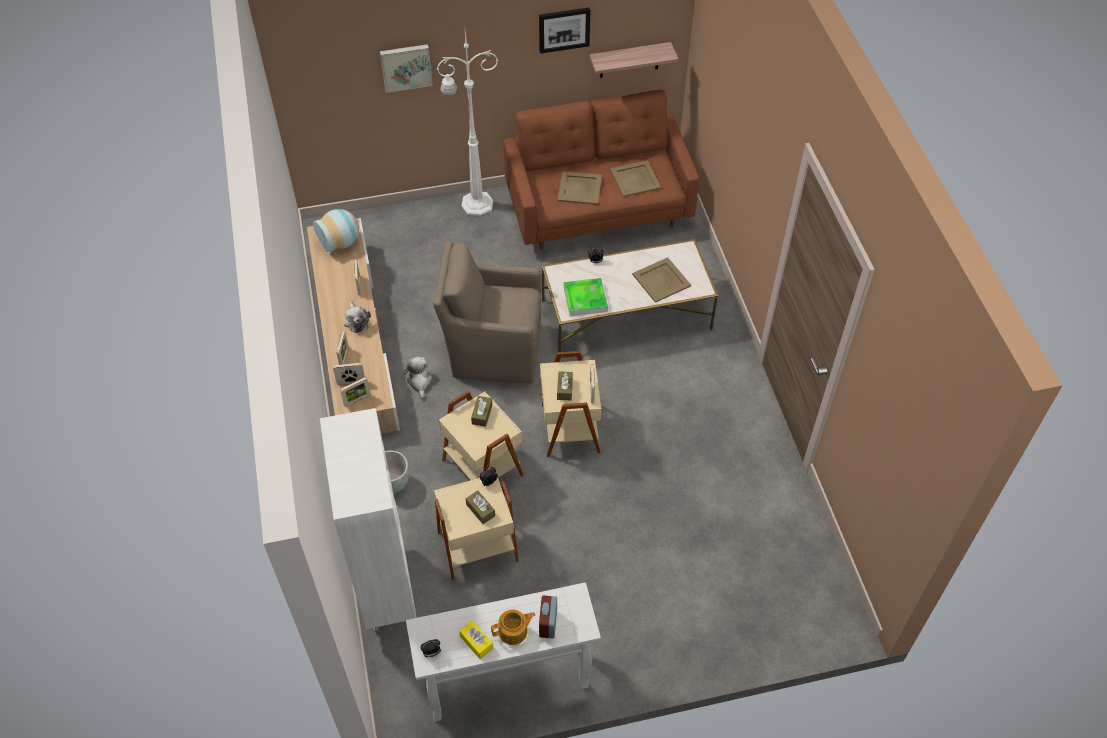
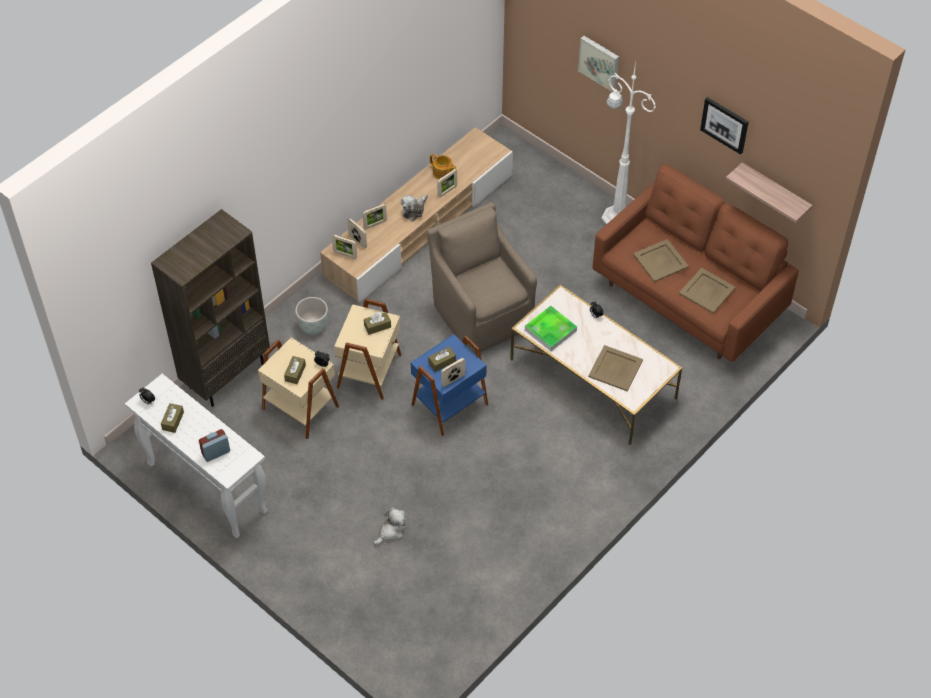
camera: 55 degrees right, 0 degrees up
(341, 242) = (478, 155): vase -> none
(385, 588) = (226, 375): white bookcase -> brown bookcase
(419, 382) = (413, 288): plush toy -> plush toy (391, 531)
(476, 642) = (173, 421): yellow tissue box -> brown tissue box
(513, 631) = (196, 437): teapot -> teapot (443, 173)
(569, 428) = (448, 403): beige side table -> blue side table

